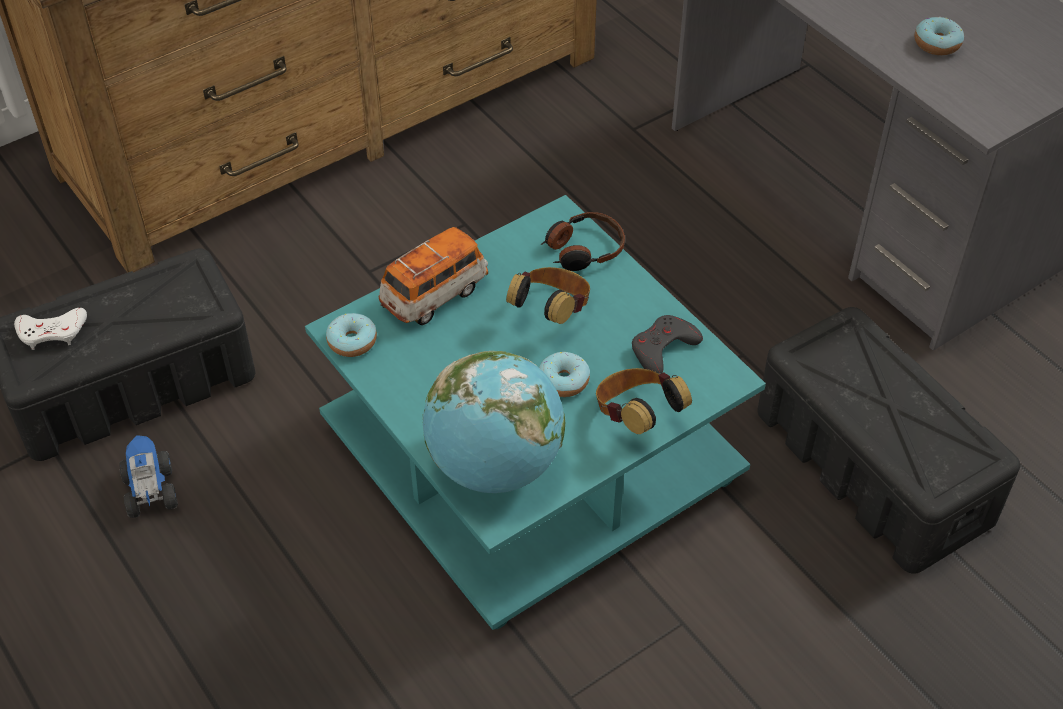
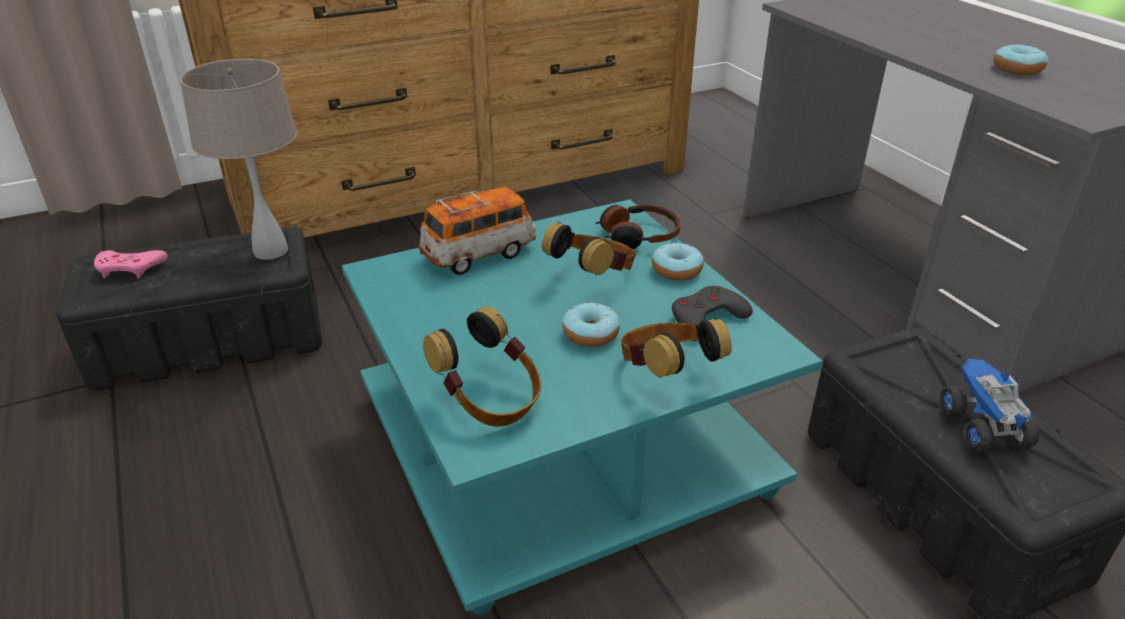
camera: 10 degrees right, 15 degrees down
(52, 332) = (130, 268): white game controller -> pink game controller
(150, 490) = (178, 427): toy truck -> toy truck (981, 427)
(191, 288) = (270, 250): none -> beige table lamp
(352, 341) = (381, 280): donut -> donut (676, 270)
(495, 465) = (490, 401): globe -> headphones

